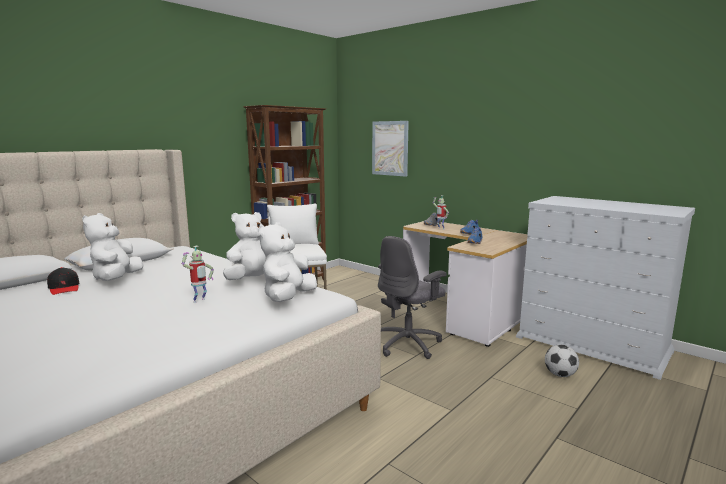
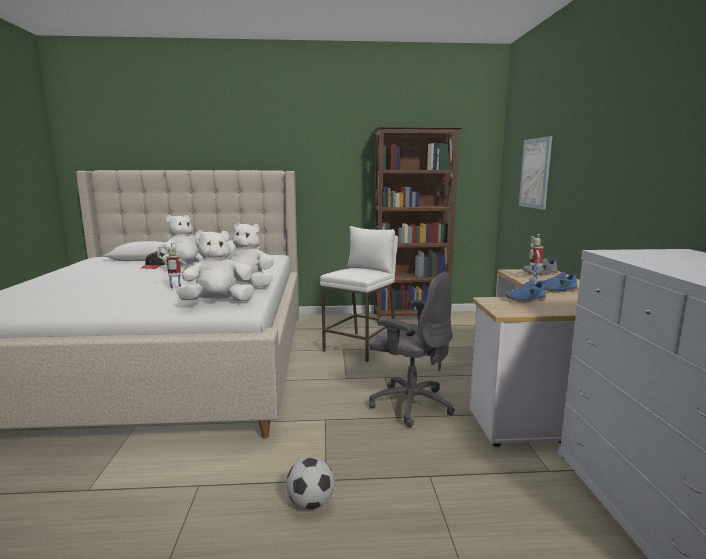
camera: 45 degrees right, 0 degrees up
(408, 344) = (410, 404): grey office chair -> grey office chair turned 150 degrees counterclockwise
(560, 375) = (526, 524): football -> football (311, 503)

